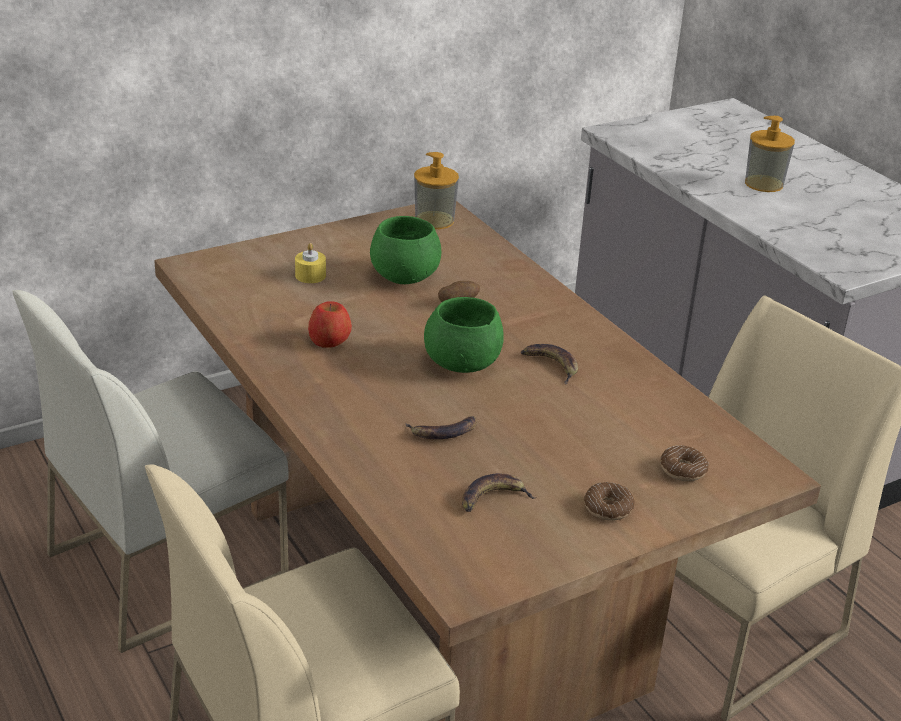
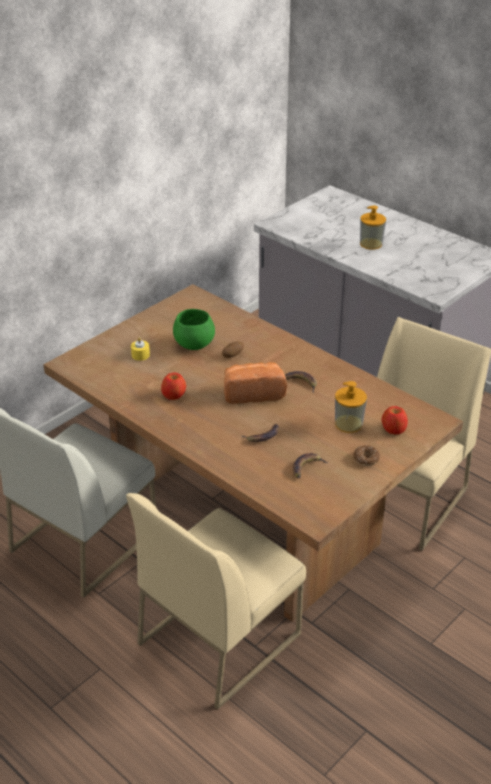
camera: 15 degrees left, 5 degrees up
(434, 220) = (192, 302): soap dispenser -> soap dispenser (348, 424)
(462, 364) = (253, 393): green bowl -> bread
(683, 470) = (393, 429): donut -> apple

